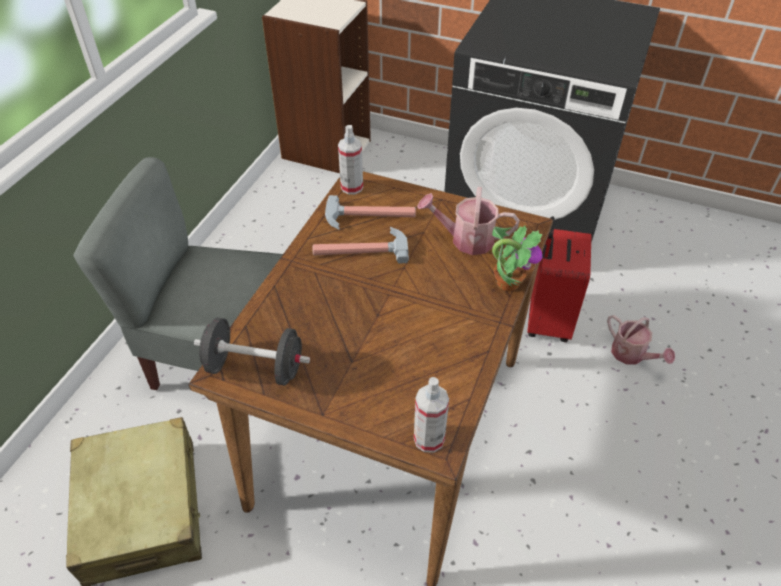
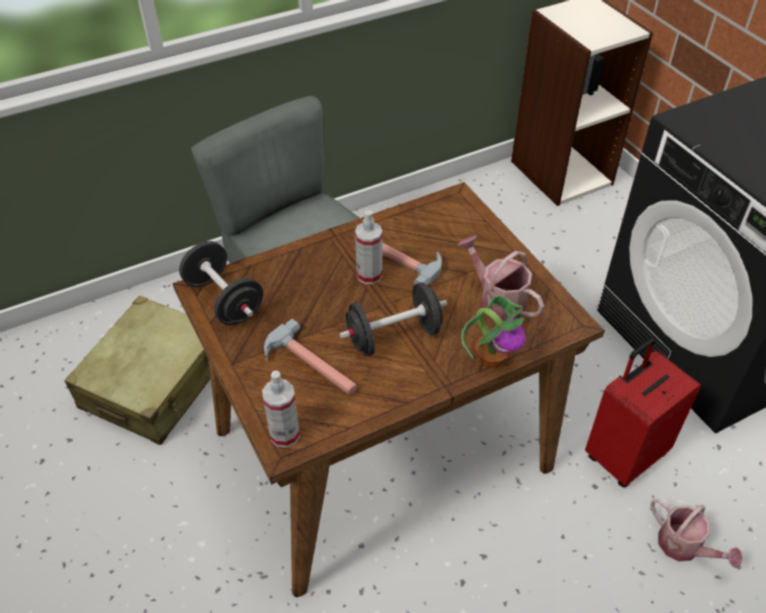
camera: 40 degrees right, 0 degrees up
(352, 187) = (448, 201): spray bottle -> spray bottle (369, 275)
(370, 217) = (435, 235): hammer -> hammer (310, 366)
(424, 310) = (393, 336): none -> black dumbbell
(632, 355) = (684, 547): watering can -> watering can turned 45 degrees counterclockwise

